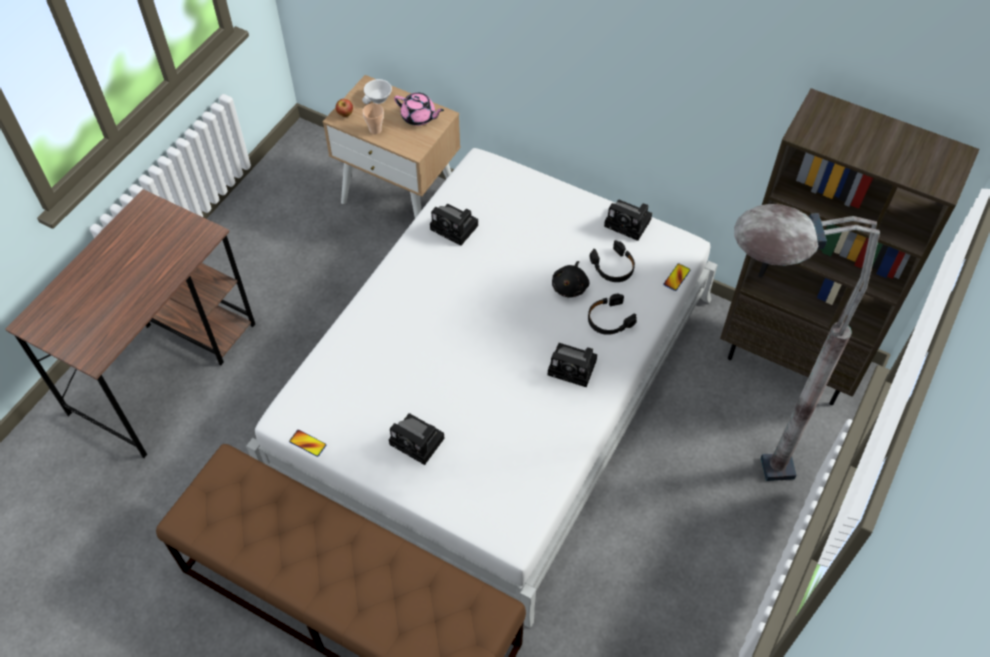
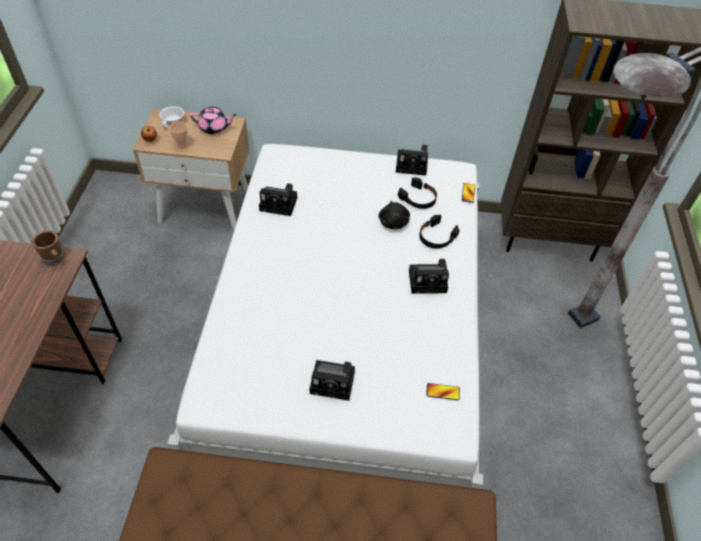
camera: 25 degrees left, 5 degrees down
(196, 230) = (55, 258): none -> brown mug
(307, 443) = (234, 418): phone -> phone (443, 392)

